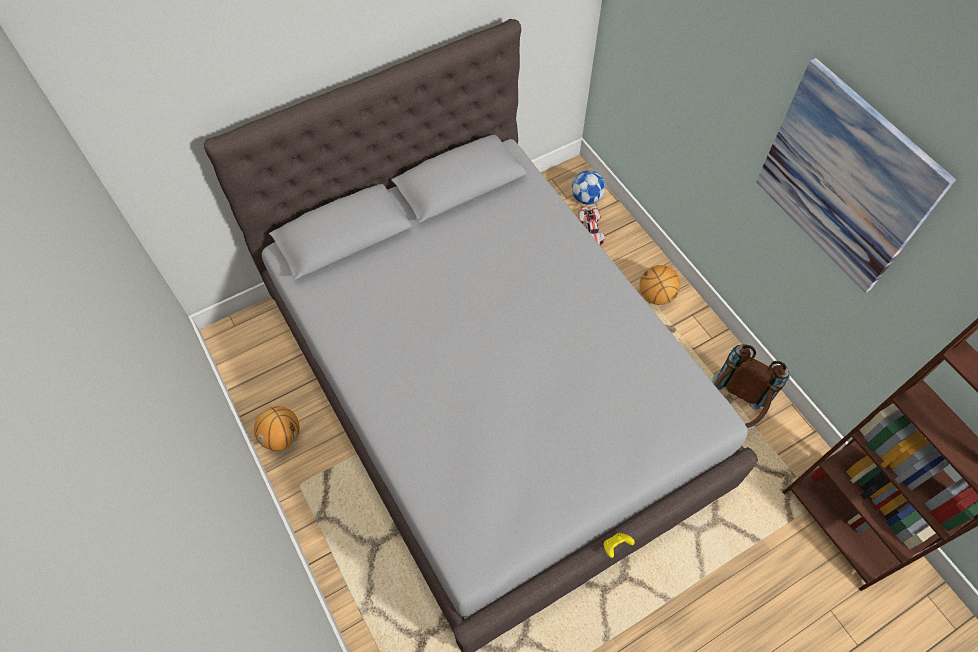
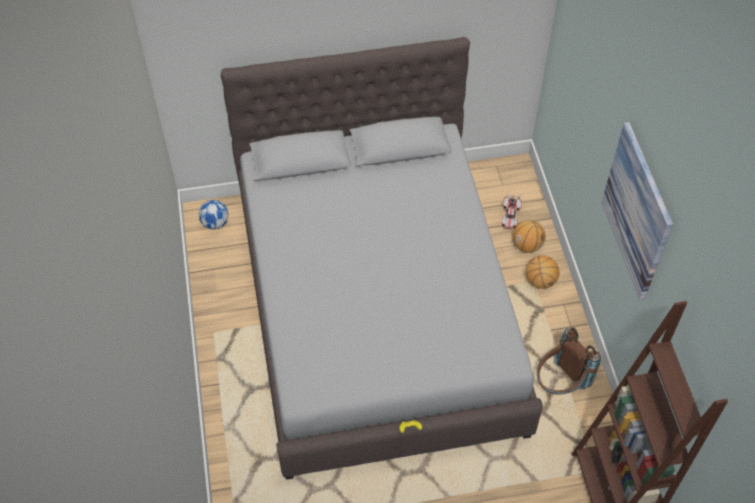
camera: 20 degrees right, 5 degrees down
(282, 436) = (213, 295): basketball -> basketball (527, 245)
(586, 198) = (518, 189): football -> football (215, 223)

